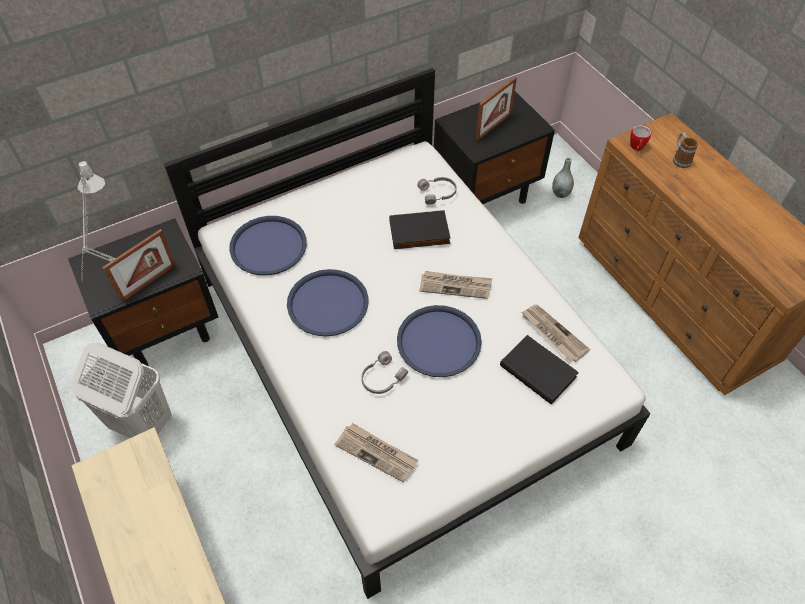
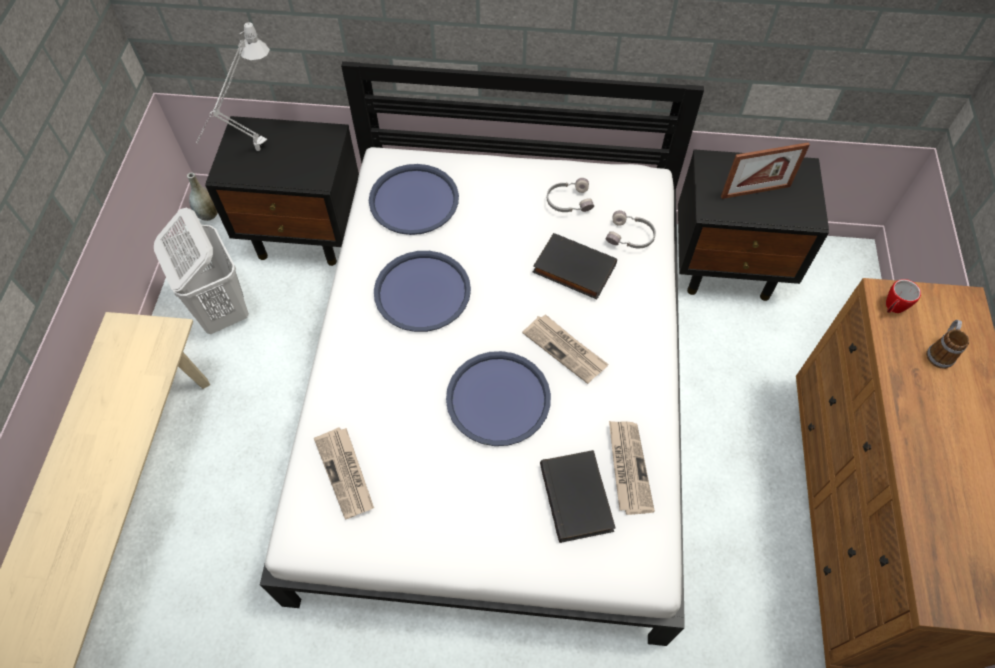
camera: 35 degrees right, 5 degrees up
(148, 282) = (277, 176): picture frame -> none
(382, 378) = (412, 401): grey headphones -> grey headphones (568, 201)
(560, 193) = (818, 313): grey vase -> grey vase (209, 214)

